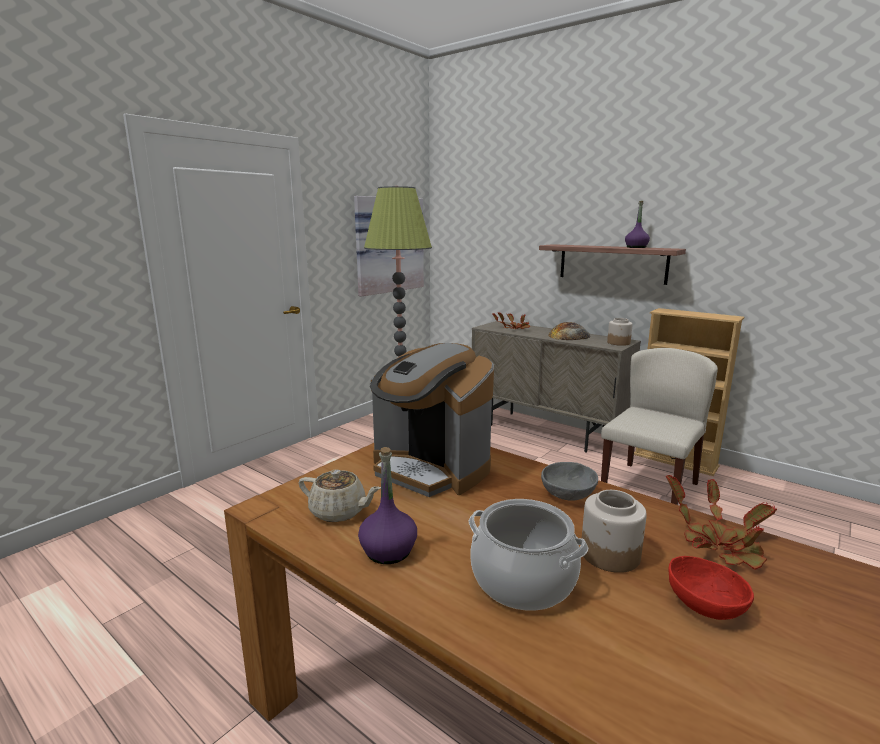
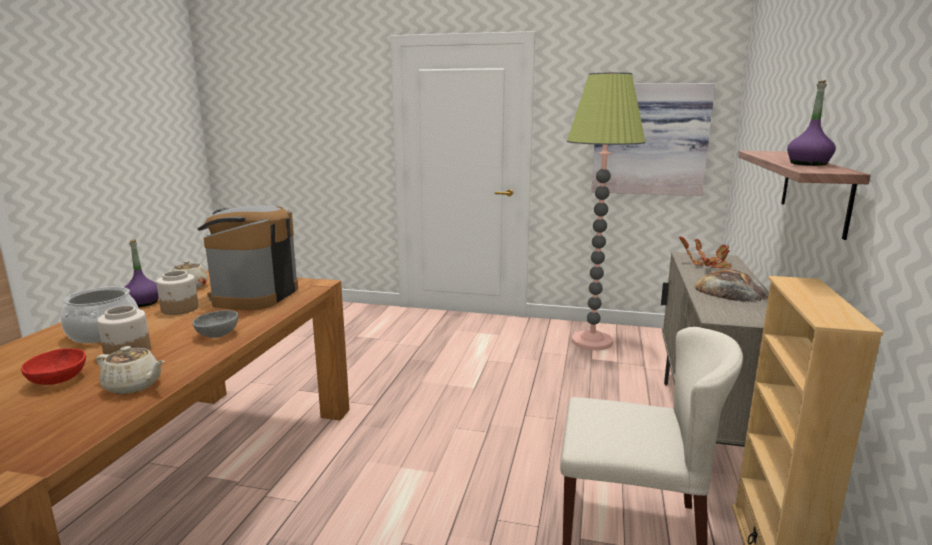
camera: 65 degrees right, 0 degrees up
(619, 343) = (748, 318): jar -> jar (180, 309)
(720, 545) = (134, 386): potted plant -> beige teapot

